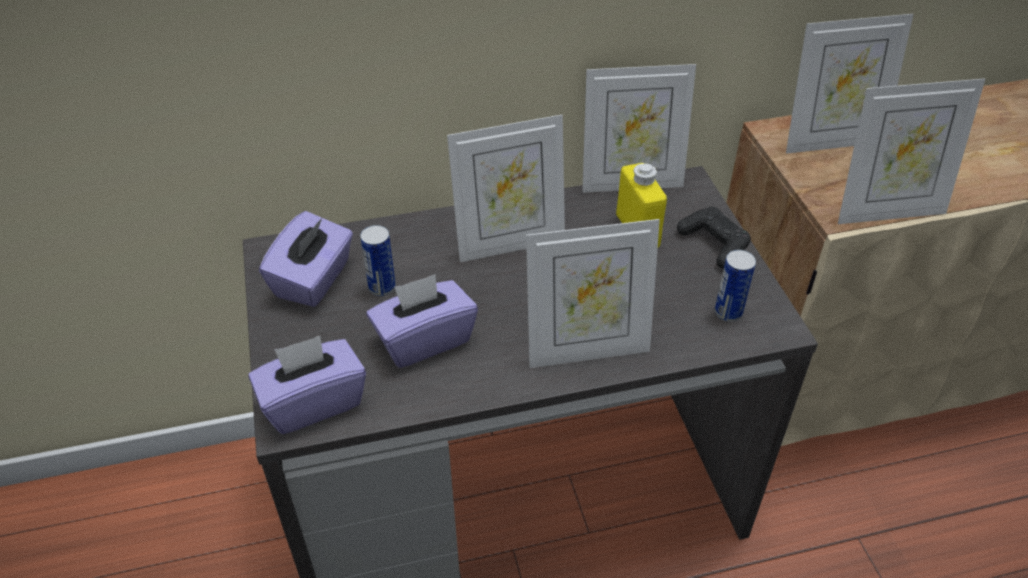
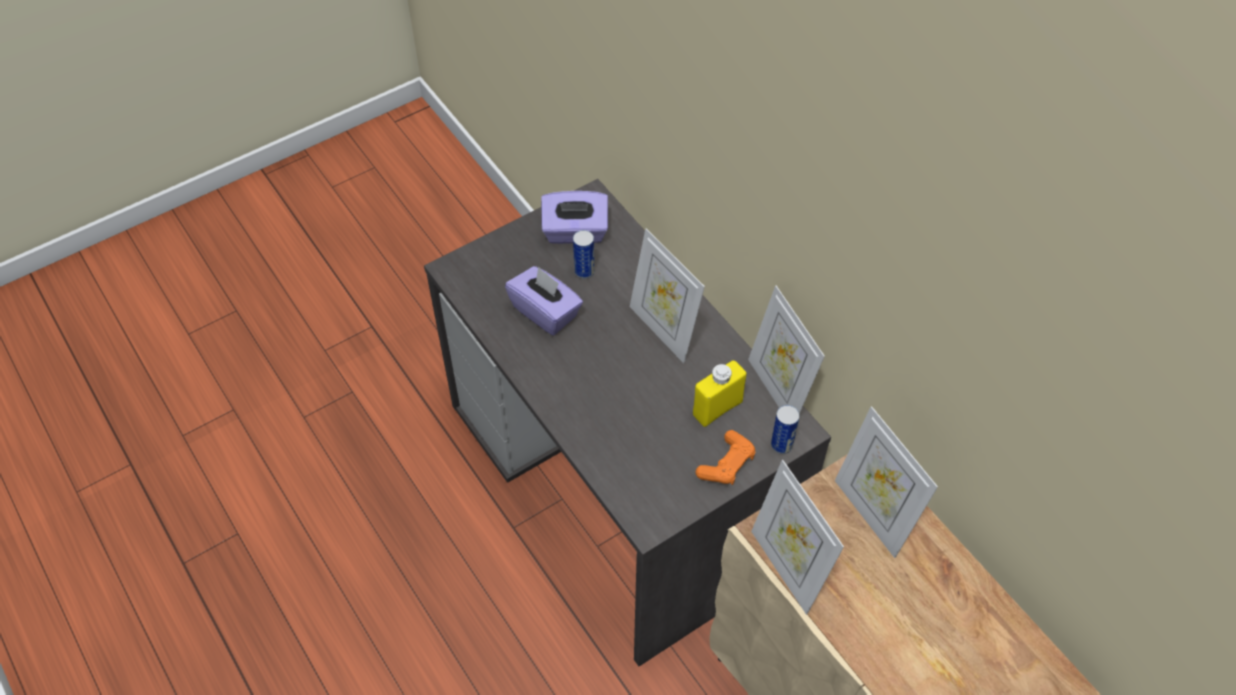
camera: 70 degrees right, 10 degrees up
(313, 402) = (471, 275): purple tissue box -> none
(587, 350) = (574, 407): picture frame -> none
(714, 244) = (726, 464): black game controller -> orange game controller
(728, 312) = (650, 488): can -> can (781, 445)

